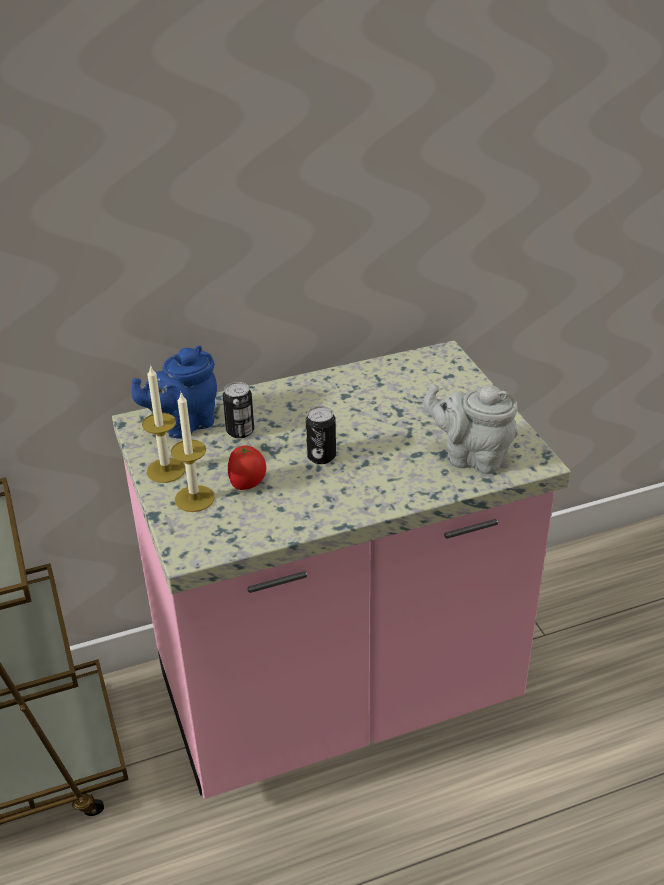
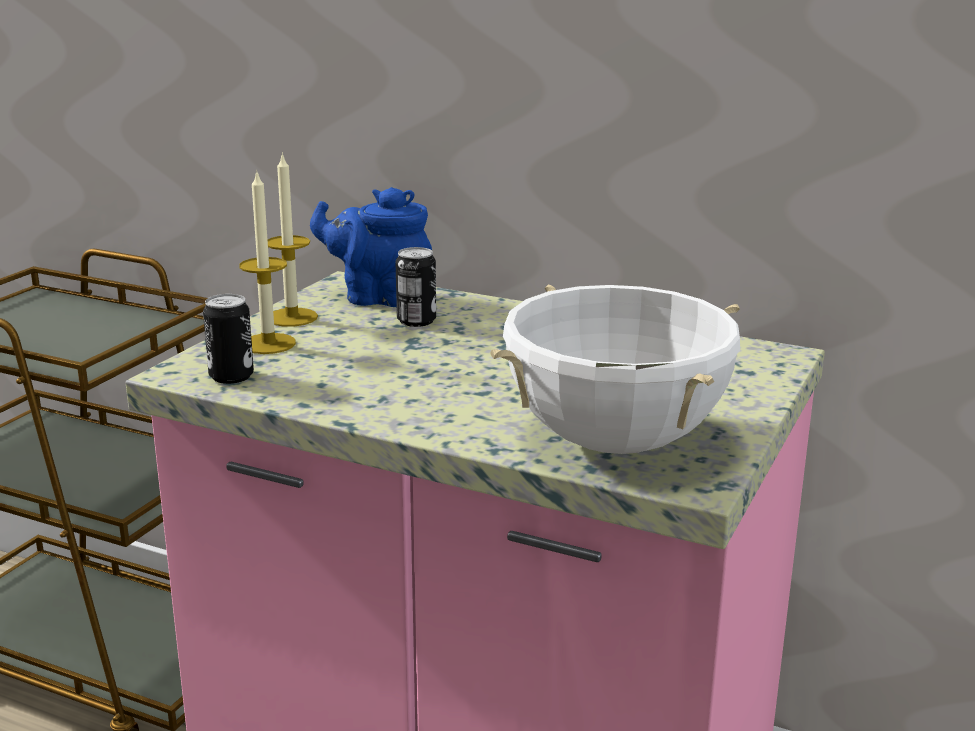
camera: 45 degrees right, 15 degrees down
(248, 485) = (333, 356): tomato -> none
(321, 456) = (449, 368): can -> can (231, 376)
(471, 457) = (615, 442): grey teapot -> white cooking pot

